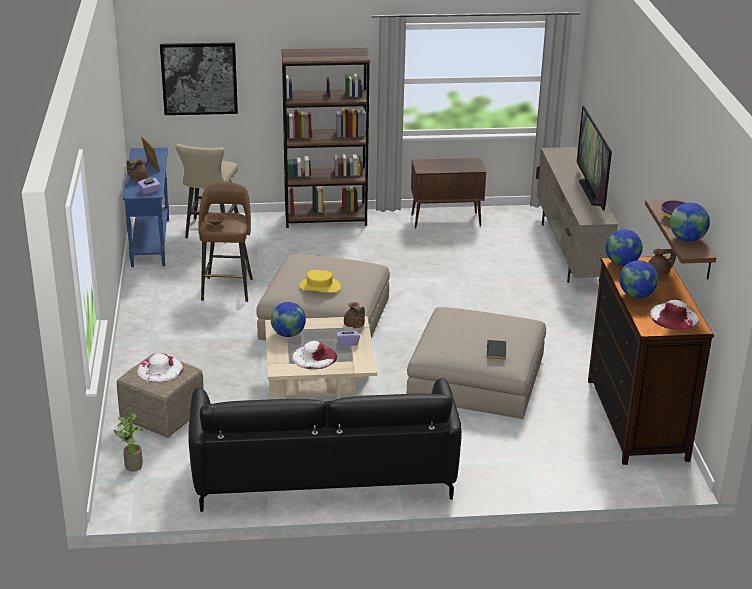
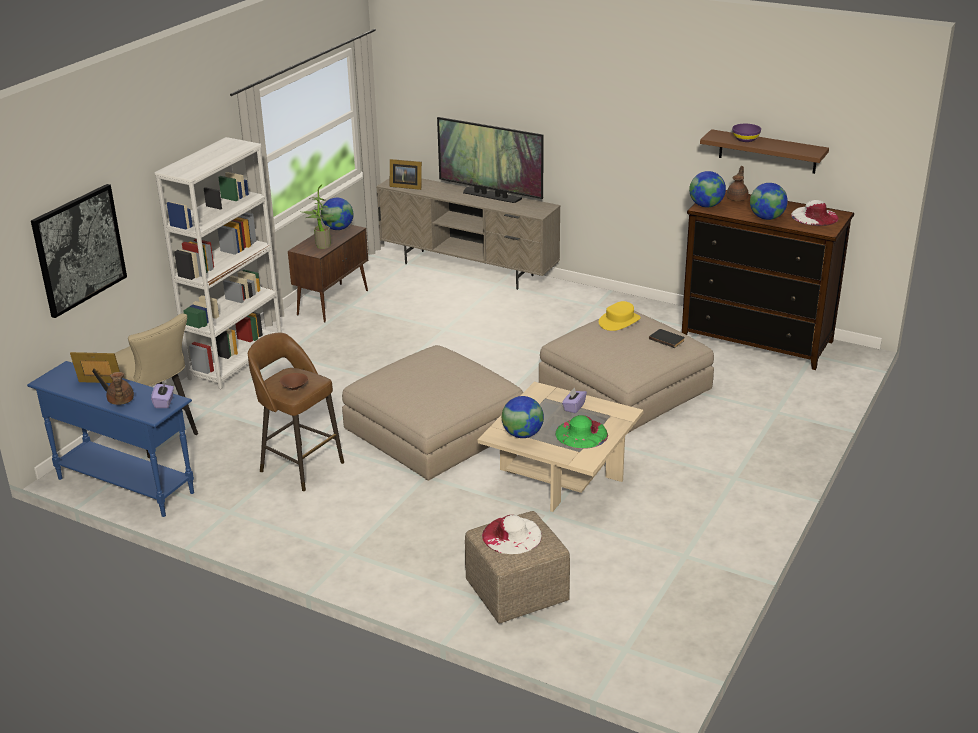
camera: 55 degrees left, 0 degrees up
(131, 465) = (594, 645): potted plant -> potted plant (321, 246)
(314, 357) = (581, 433): white hat -> green hat
(319, 287) = (451, 387): yellow hat -> yellow hat (619, 321)
(324, 473) = (710, 522): black sofa -> none
(326, 219) = (236, 361): brown bookcase -> white bookcase
(354, 325) = (545, 393): brown teapot -> none
(556, 157) = (405, 186): none -> picture frame
(687, 239) = (788, 146): globe -> globe (338, 228)

